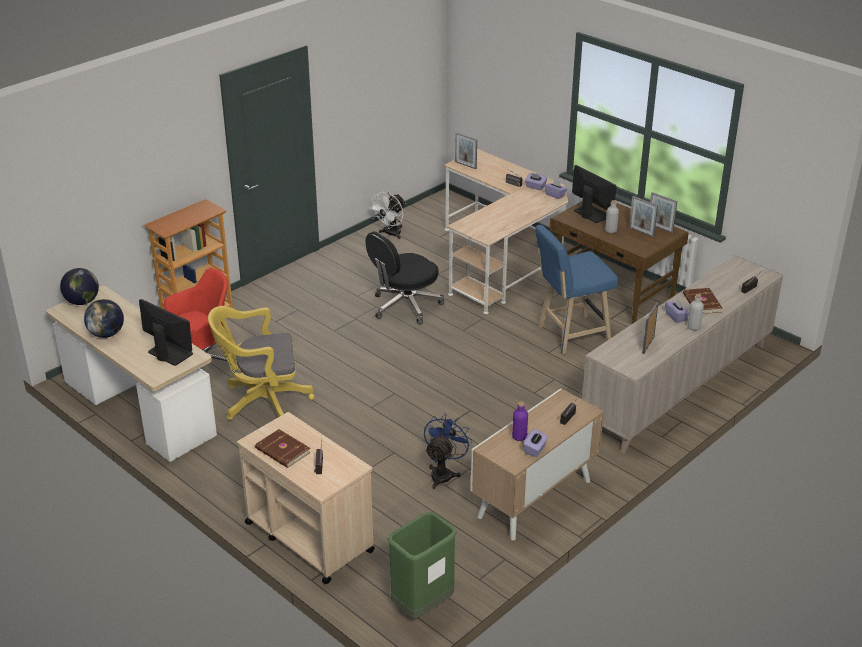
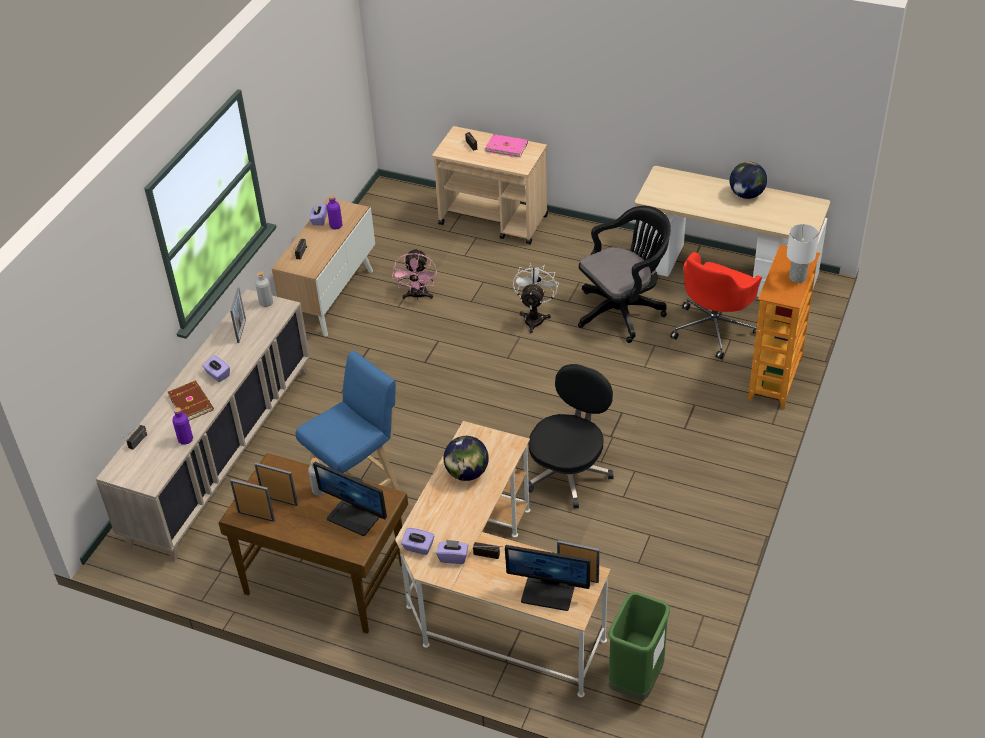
camera: 160 degrees right, 10 degrees up
(82, 302) = (809, 217): globe -> globe (467, 473)
(169, 353) = (672, 194): monitor -> monitor (548, 593)
(182, 214) = (797, 278): none -> white table lamp
(262, 402) = (623, 311): yellow office chair -> black office chair
(282, 451) = (506, 147): brown book -> pink book
(390, 234) = (673, 600): white fan -> white fan (534, 317)
(422, 606) = (383, 203): green trash can -> green trash can (636, 681)
(443, 473) = (417, 296): blue fan -> pink fan
(693, 327) = (197, 366): grey bottle -> grey bottle (266, 303)
(708, 281) = (185, 440): none -> purple bottle

